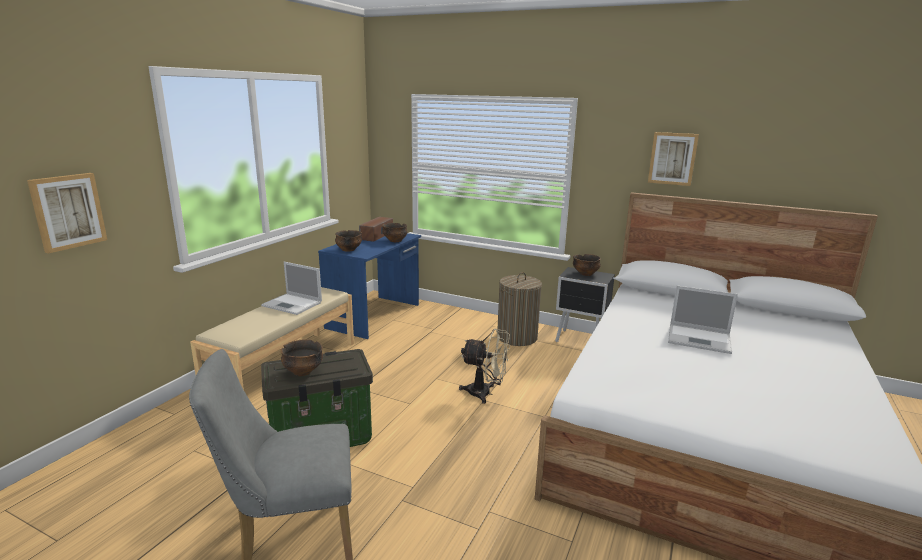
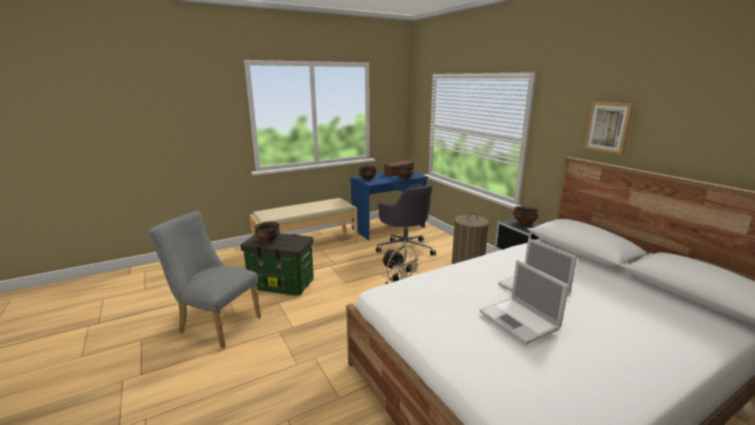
camera: 35 degrees right, 0 degrees up
(68, 211) = (192, 135): picture -> none
(293, 304) = (315, 206): laptop -> laptop (520, 320)
(429, 338) = (405, 249): none -> grey office chair

